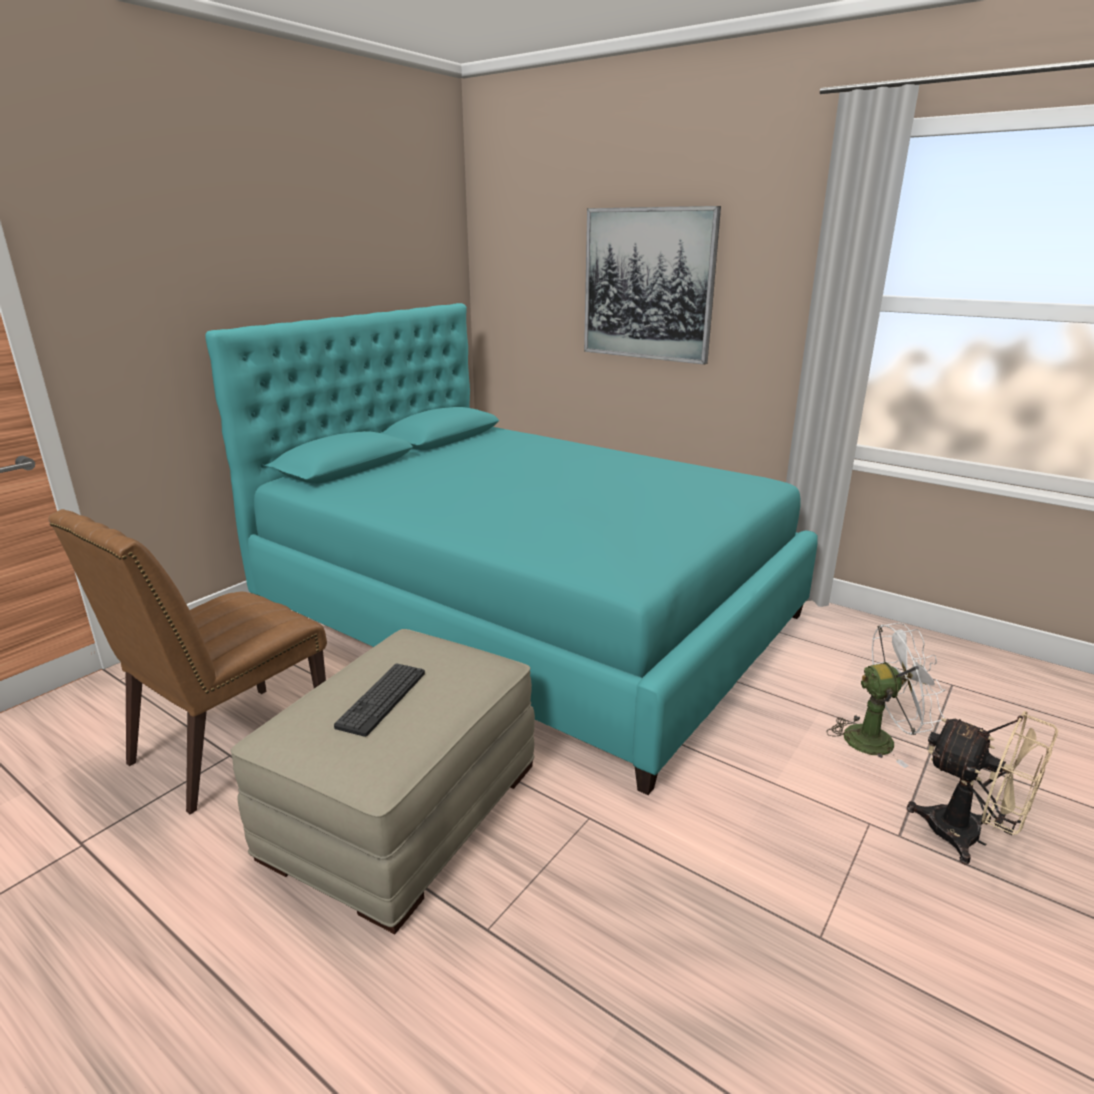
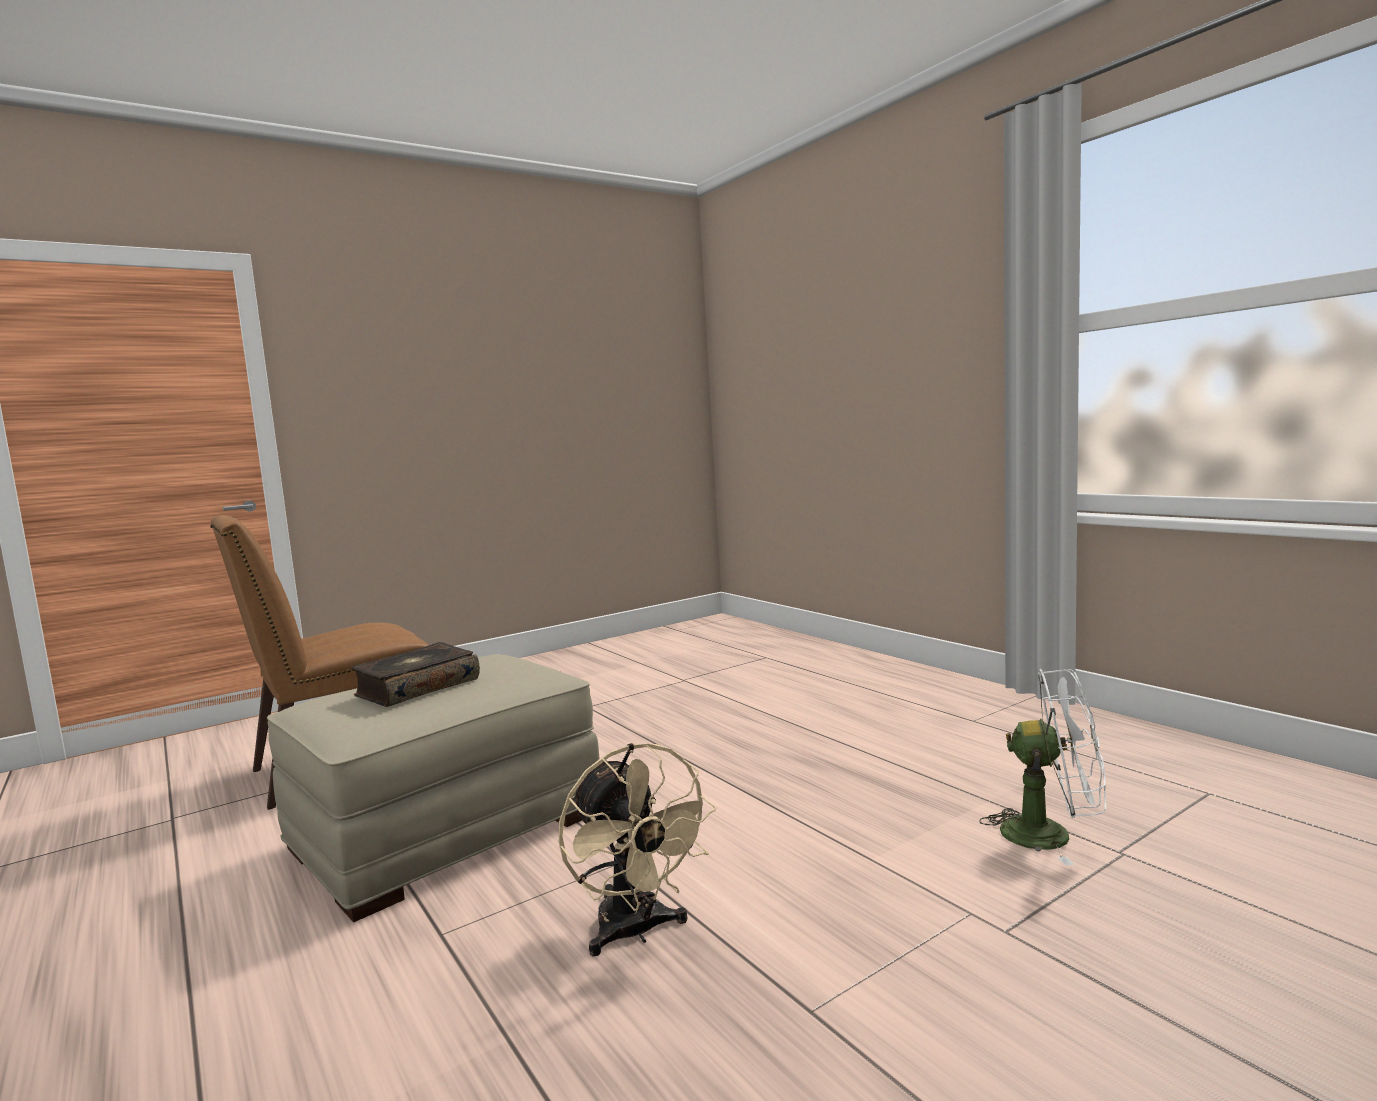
camera: 20 degrees right, 15 degrees down
(382, 699) = (417, 688): keyboard -> book
(526, 612) = (701, 692): turquoise bed -> none
(648, 285) = (856, 350): picture -> none
(968, 838) = (1111, 949): beige fan -> beige fan (636, 932)

